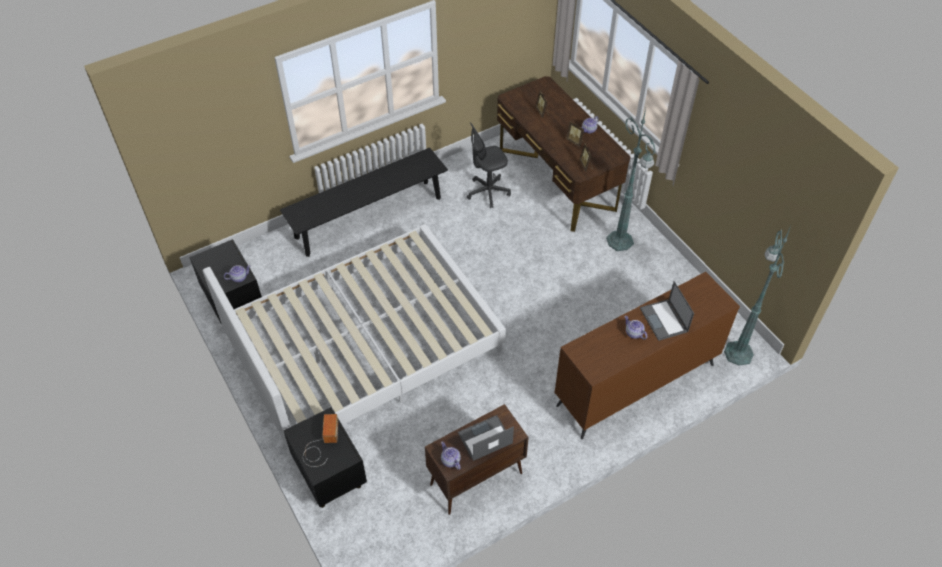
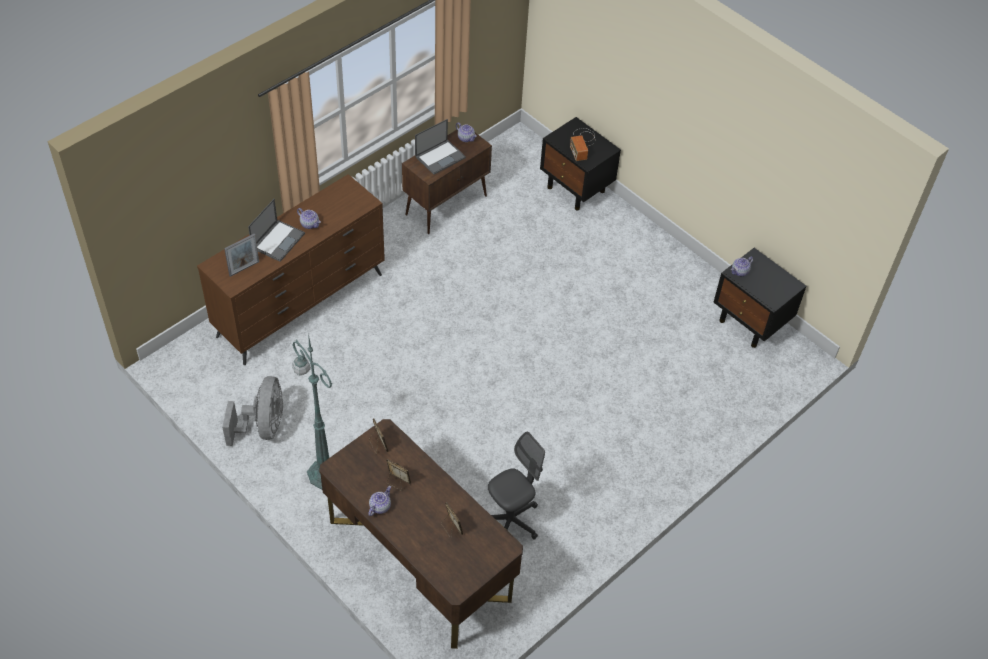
camera: 165 degrees right, 0 degrees up
(364, 345) = (593, 303): white bed -> none
(369, 217) = (653, 456): black bench -> none
(664, 320) = (278, 240): laptop -> laptop turned 60 degrees clockwise
(667, 281) = (263, 427): none -> grey fan
(695, 296) = (244, 268): none -> picture frame
(738, 352) = (186, 355): green floor lamp -> none

